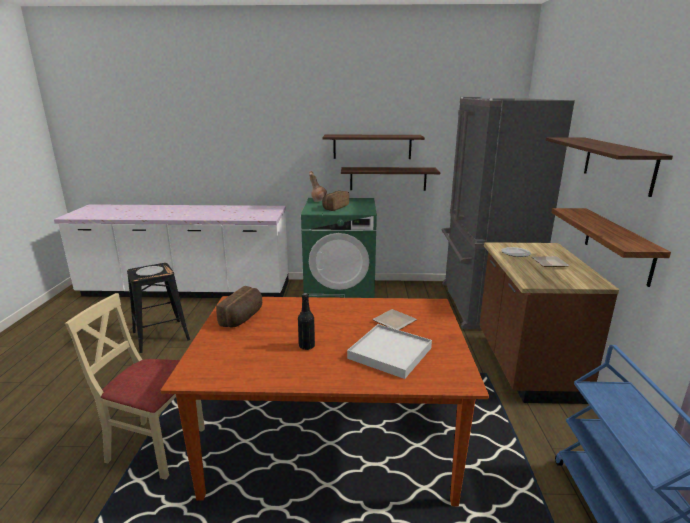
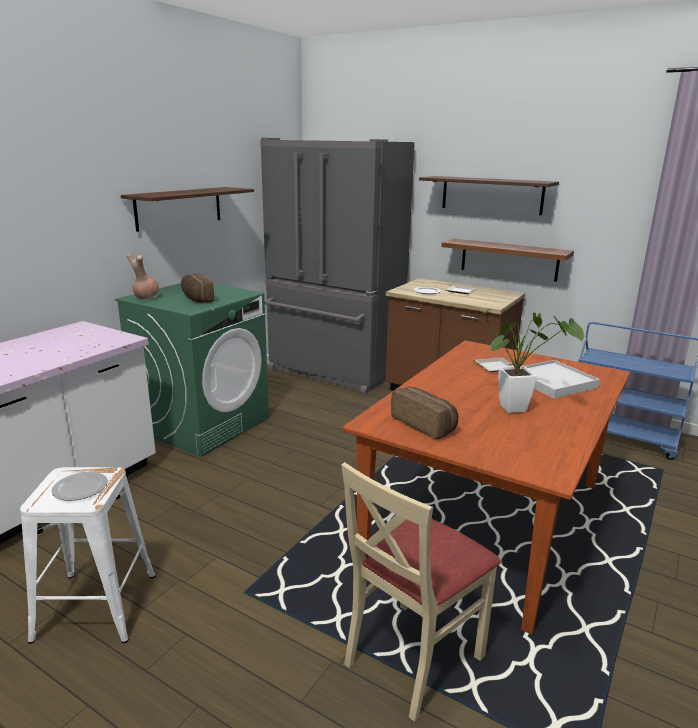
camera: 60 degrees left, 0 degrees up
(160, 335) = (95, 606): black stool -> white stool
(307, 346) = (519, 408): black bottle -> potted plant
(388, 178) = (200, 250): shelf -> none

